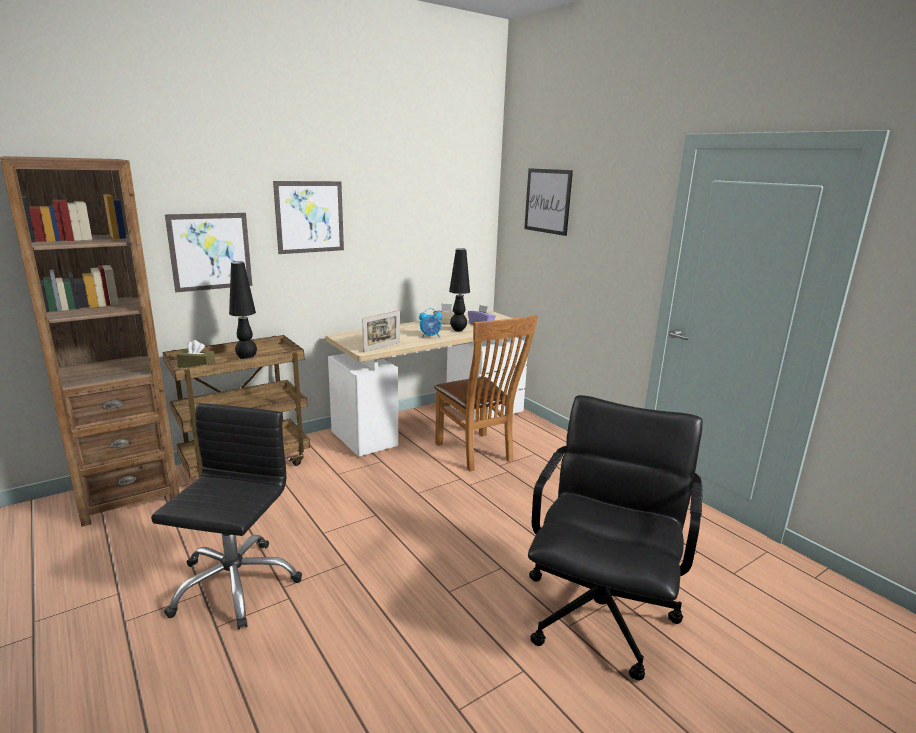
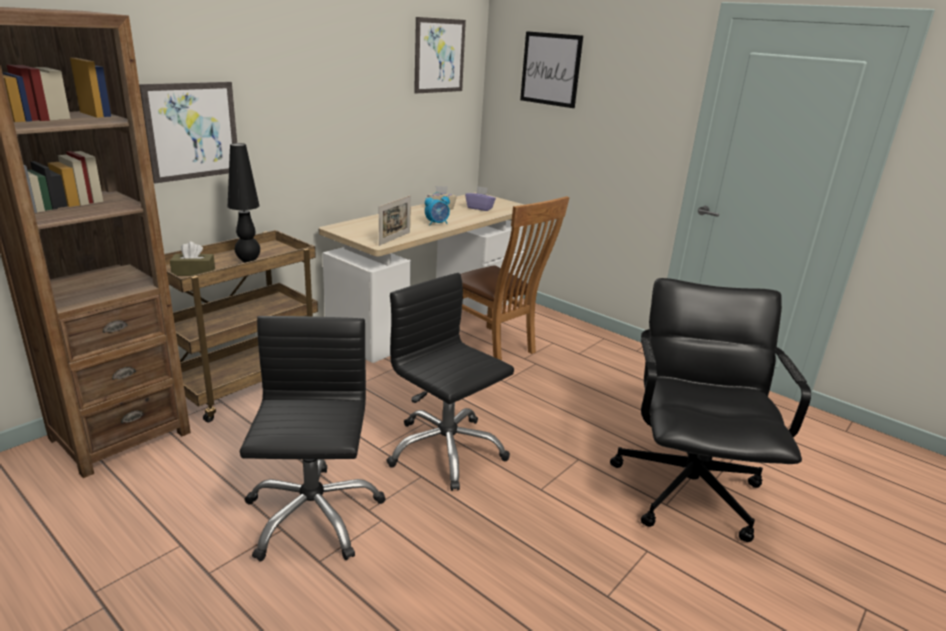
camera: 15 degrees left, 5 degrees up
(309, 217) = (299, 87): picture -> picture (439, 56)
(380, 542) = (445, 450): none -> black office chair
(458, 330) = (460, 215): black table lamp -> none

